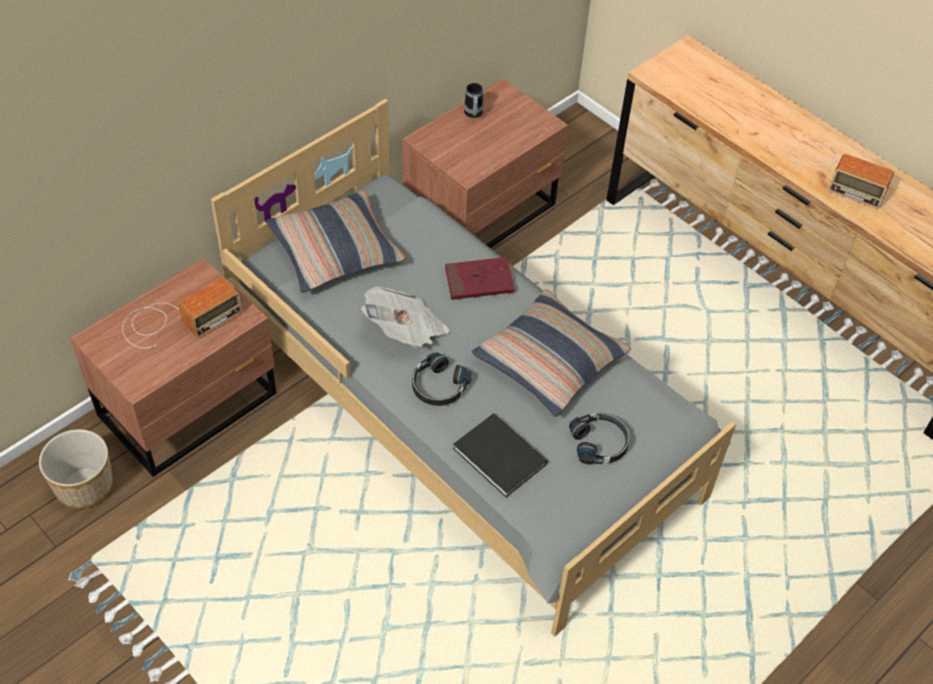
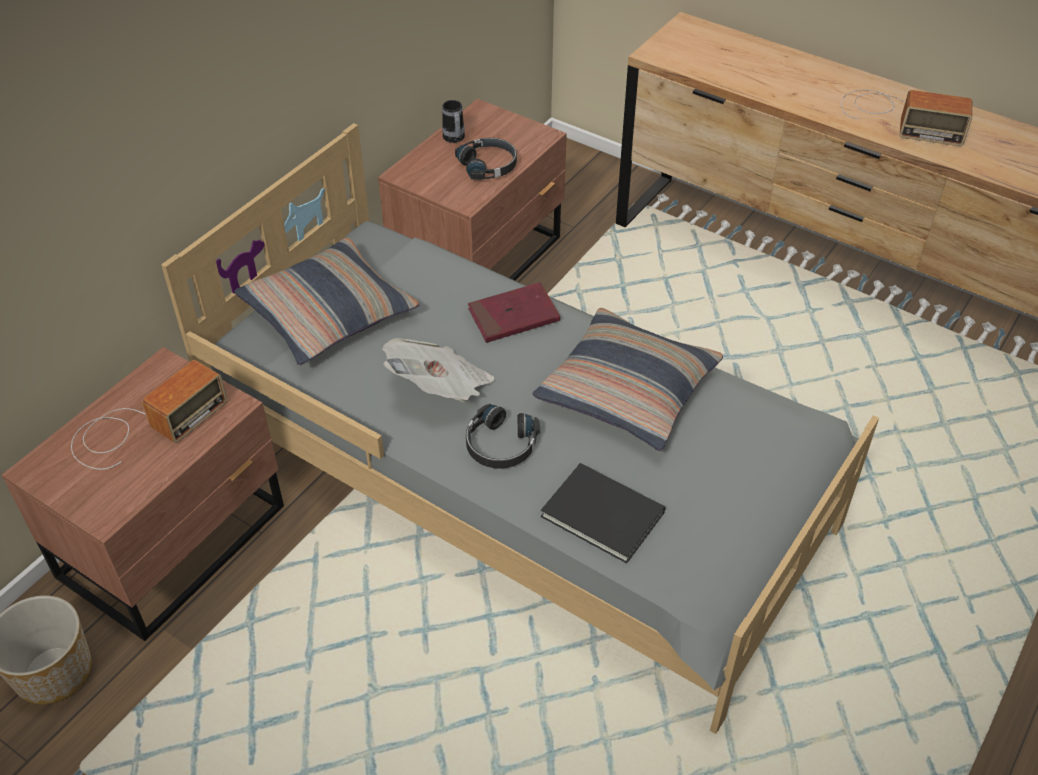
camera: 10 degrees left, 5 degrees down
(600, 443) = (721, 474): black headphones -> black headphones (488, 165)

